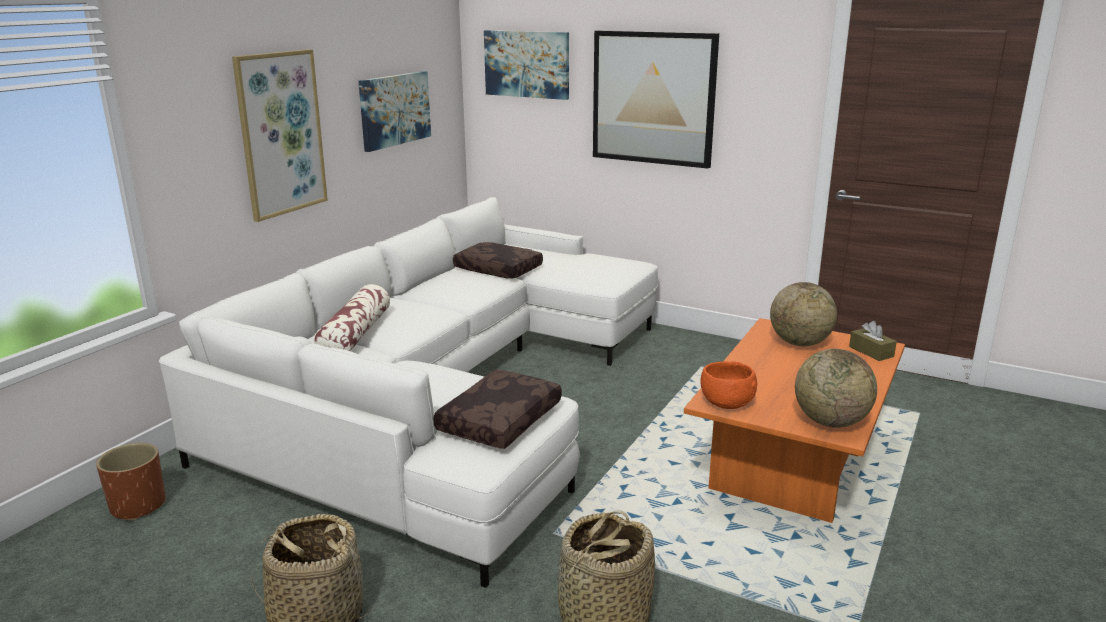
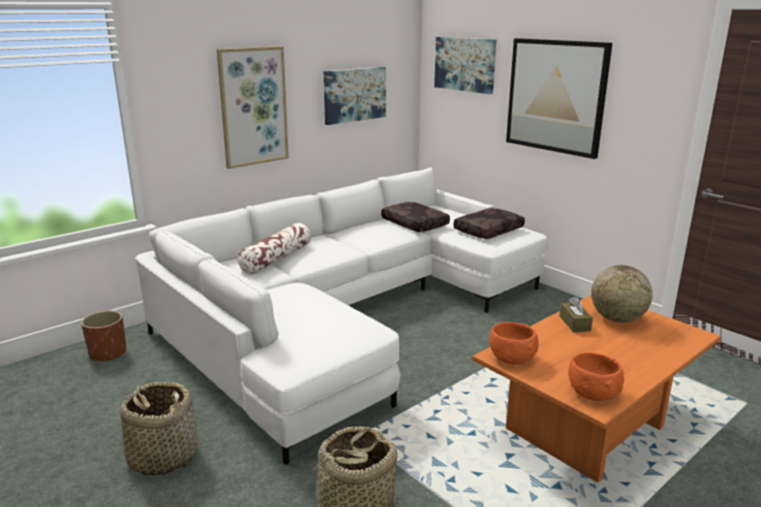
camera: 20 degrees right, 0 degrees up
(499, 420) = (327, 338): brown pillow -> brown pillow (488, 230)
(830, 422) = (592, 392): globe -> orange bowl
(871, 352) = (680, 337): brown tissue box -> brown tissue box (574, 323)

